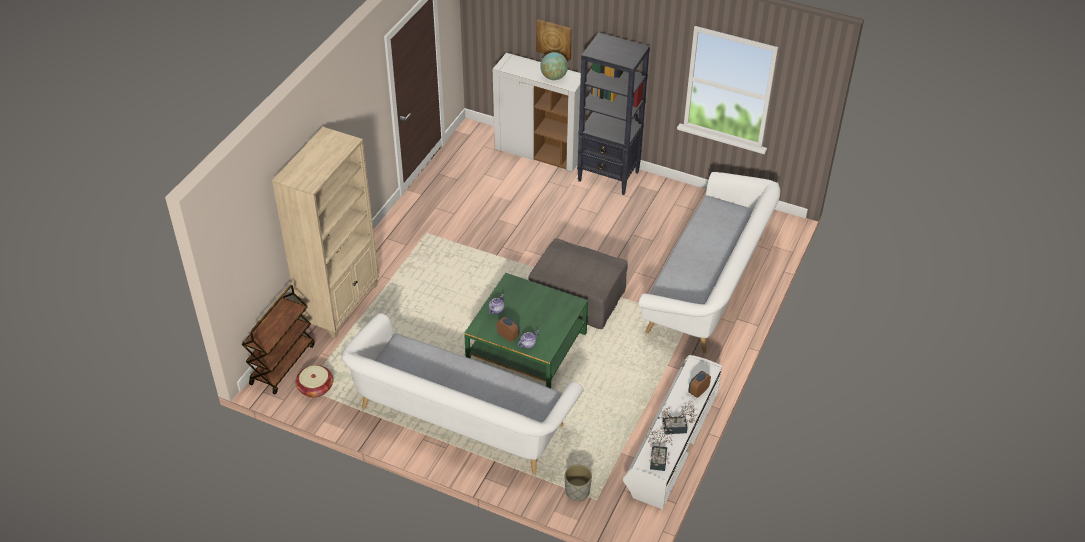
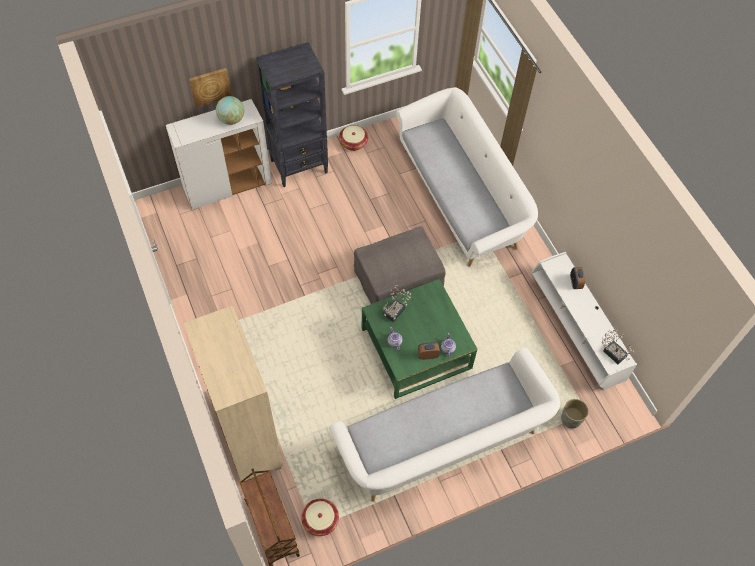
camera: 50 degrees left, 15 degrees up
(673, 190) = (353, 143): none -> basket
(677, 428) = (596, 320): potted plant -> potted plant (396, 310)

